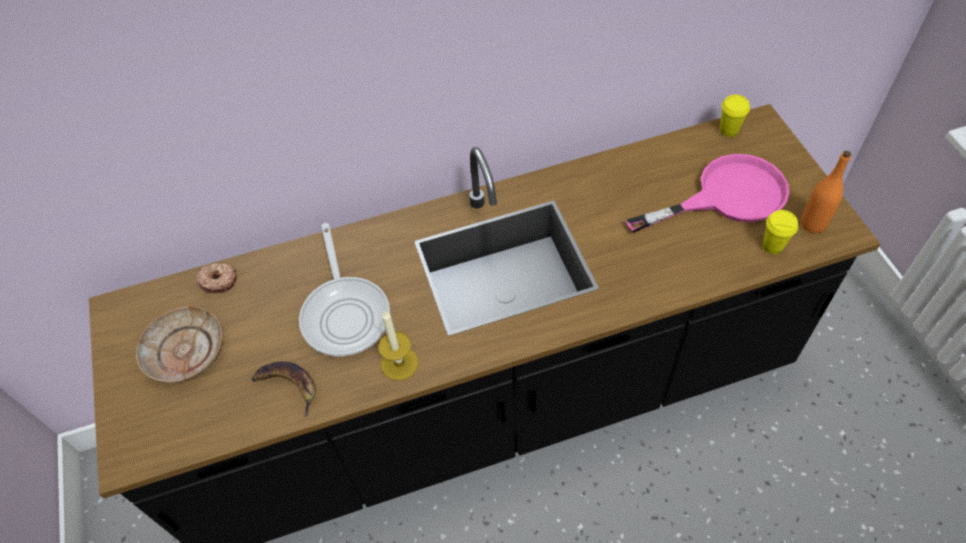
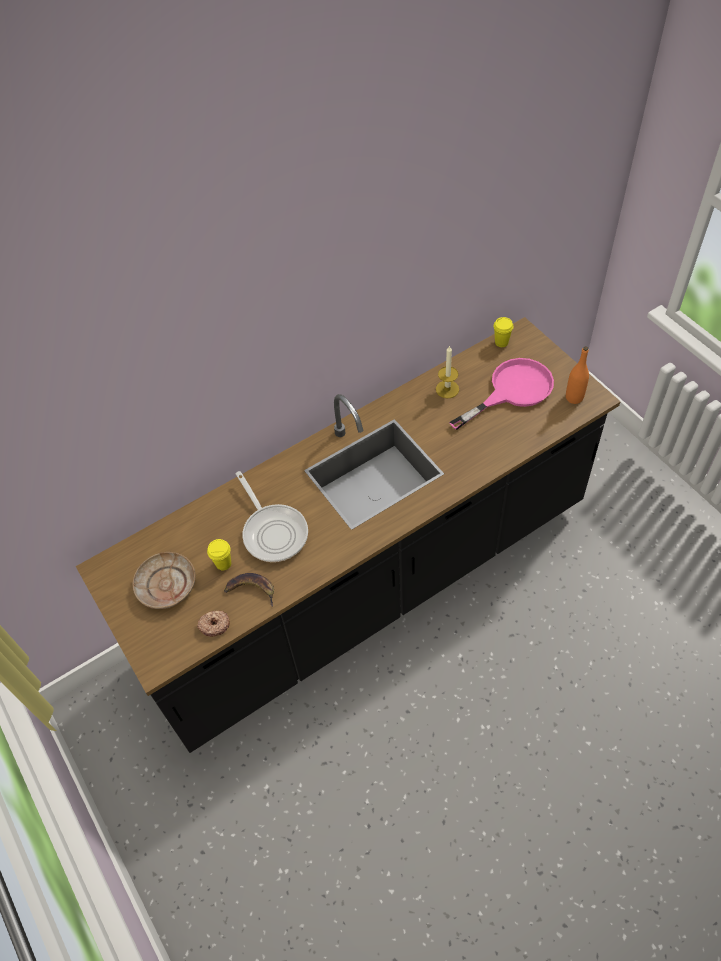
camera: 15 degrees left, 0 degrees up
(218, 280) = (170, 531): donut -> donut (214, 625)
(399, 363) = (324, 556): candle -> candle (447, 389)
(772, 246) = (551, 418): yellow cup -> yellow cup (223, 563)

